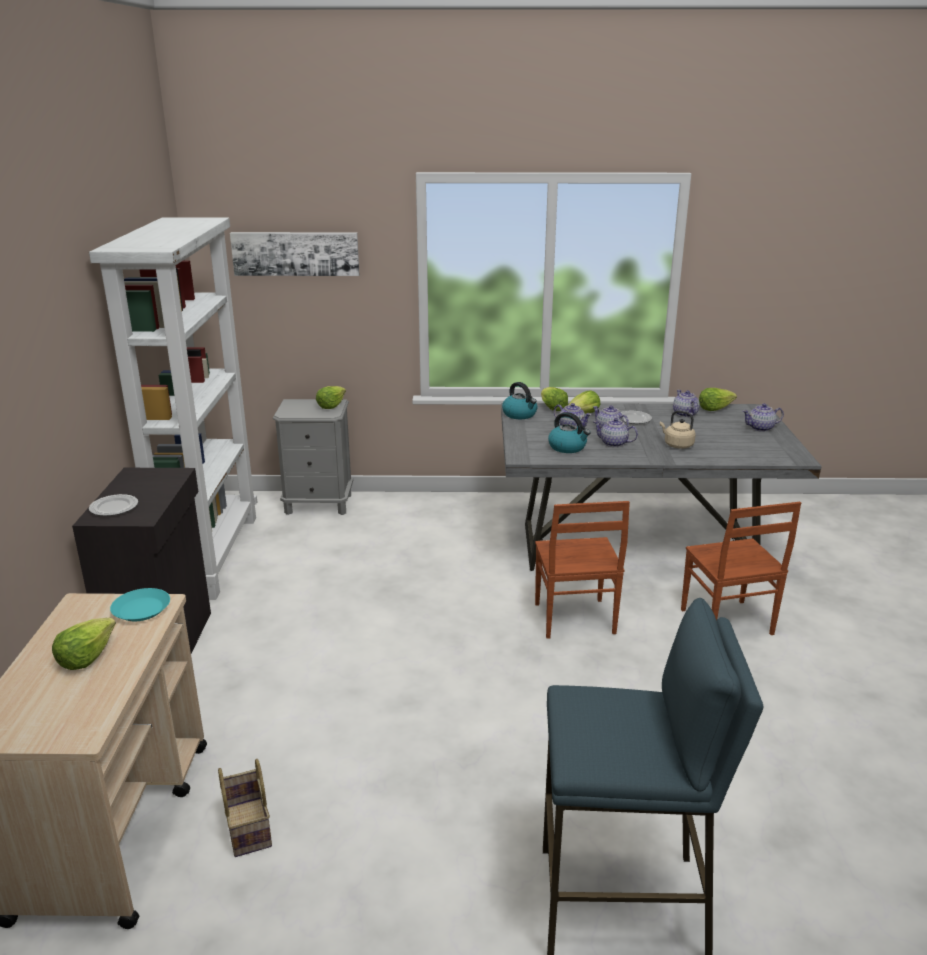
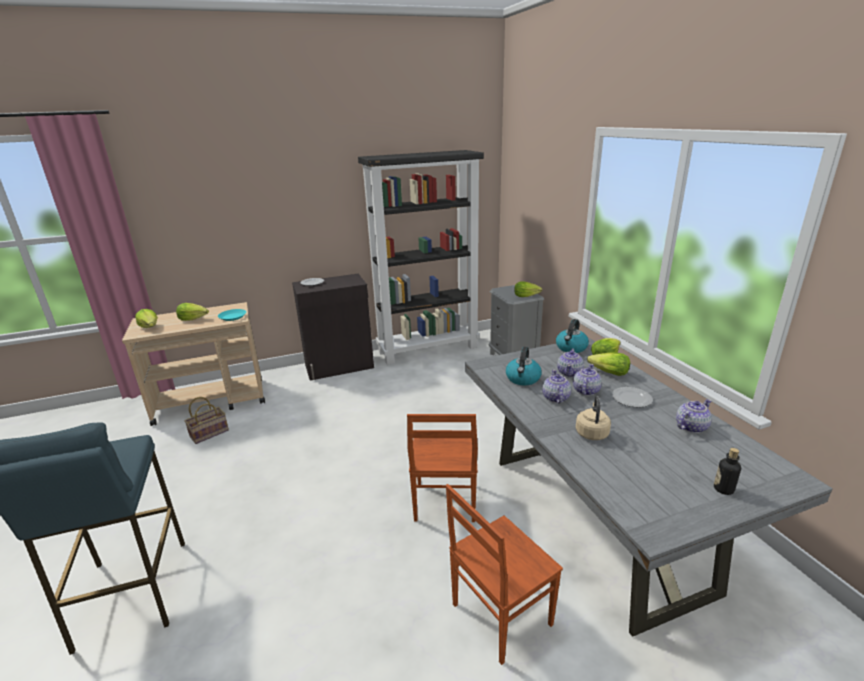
camera: 70 degrees right, 0 degrees up
(210, 554) = (428, 349): white bookcase -> black bookcase
(295, 253) = (536, 185): picture -> none
(573, 619) = (444, 503): brown chair -> brown chair turned 60 degrees counterclockwise
(714, 408) = (742, 445): lettuce -> lettuce (150, 327)
(761, 428) = (723, 489): teapot -> bottle

